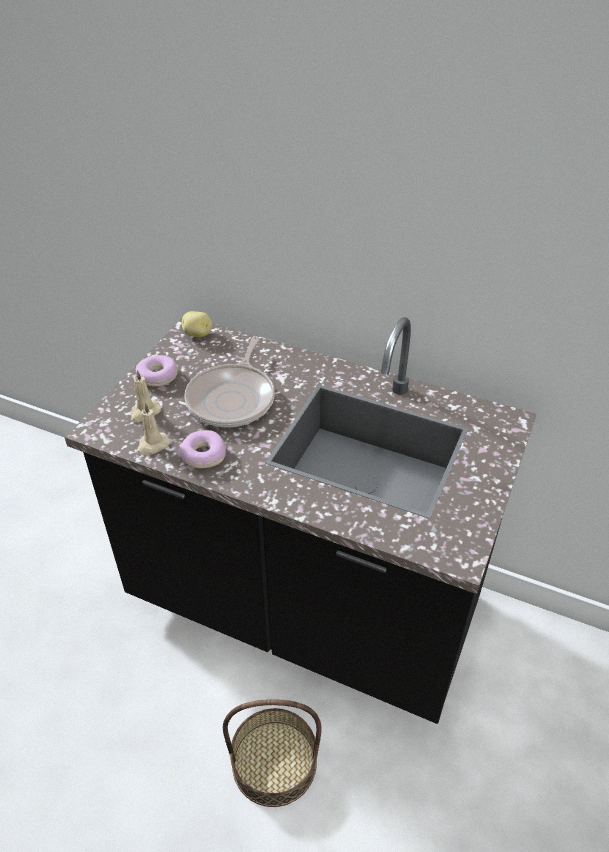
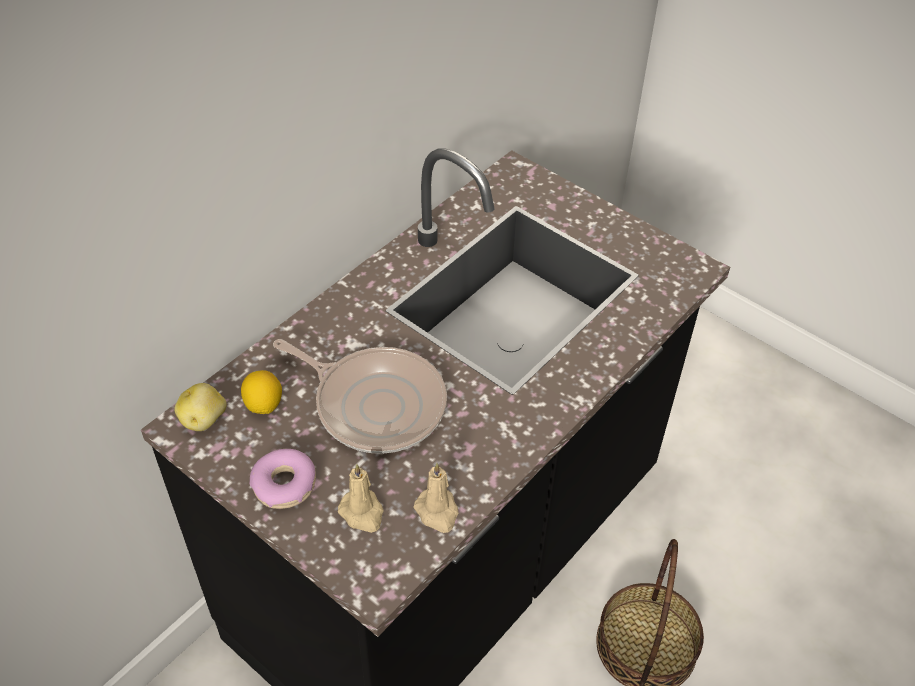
camera: 75 degrees left, 5 degrees up
(203, 455) = (478, 456): donut -> none
(216, 353) = (264, 404): none -> lemon

